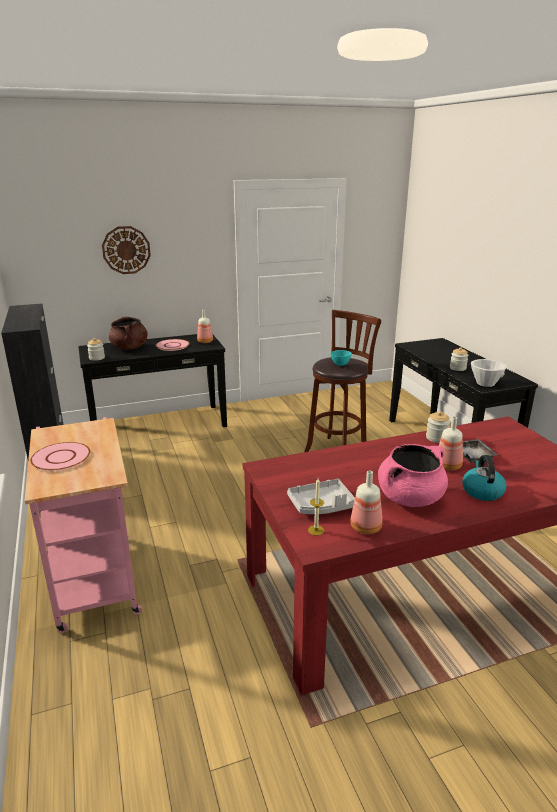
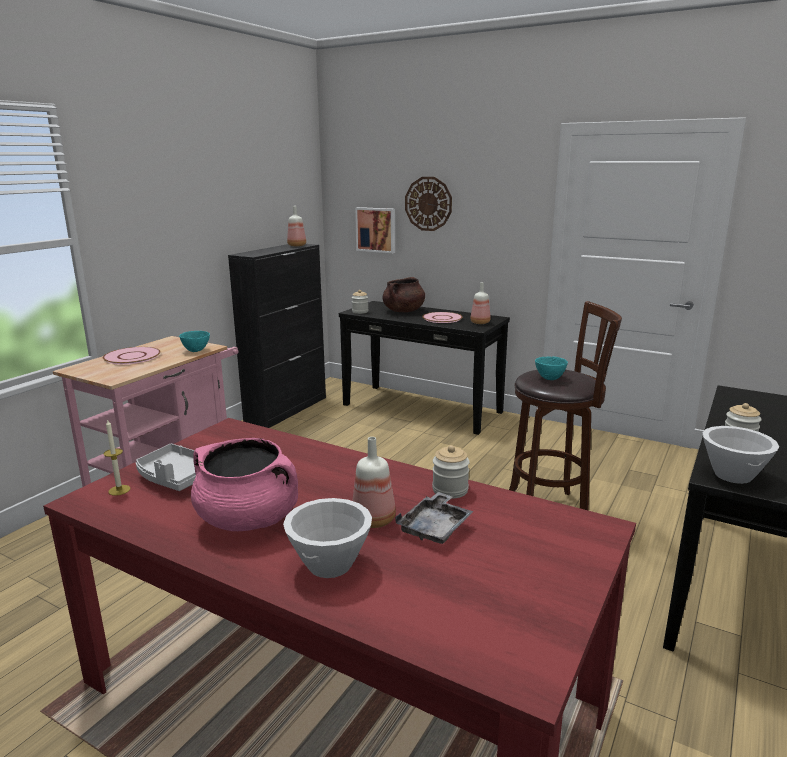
camera: 50 degrees right, 5 degrees down
(72, 279) = (376, 229): none -> picture
(101, 430) = (196, 350): none -> turquoise bowl
(366, 527) = (149, 513): bottle -> bottle (297, 245)
(482, 491) = (329, 564): kettle -> white bowl

